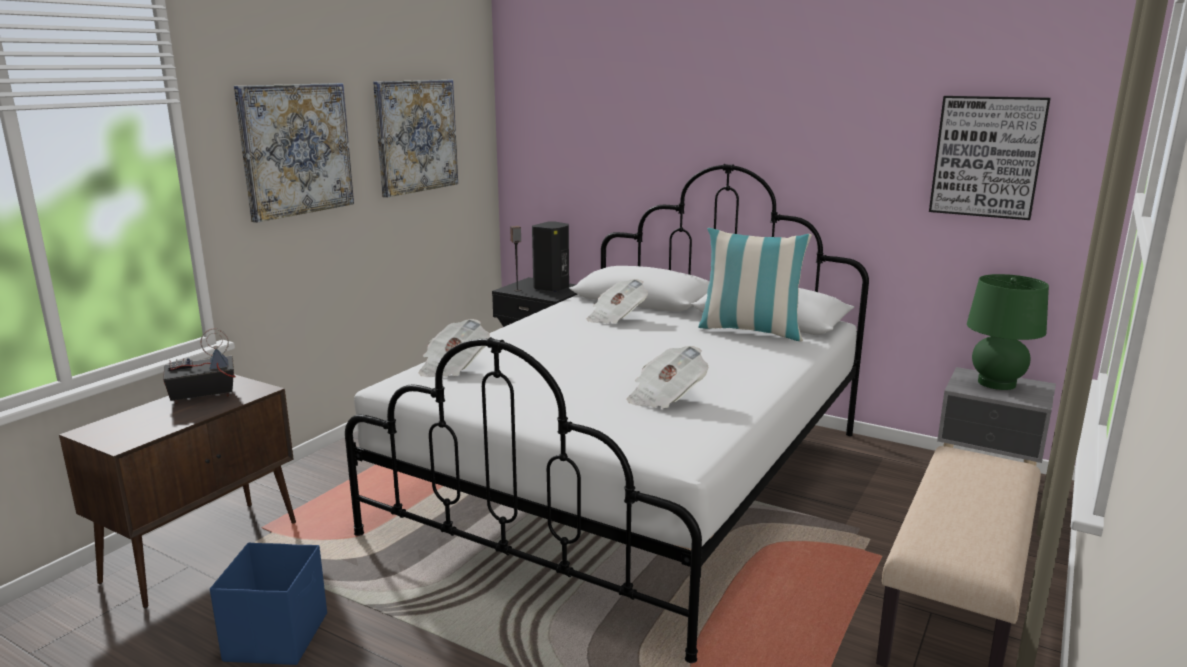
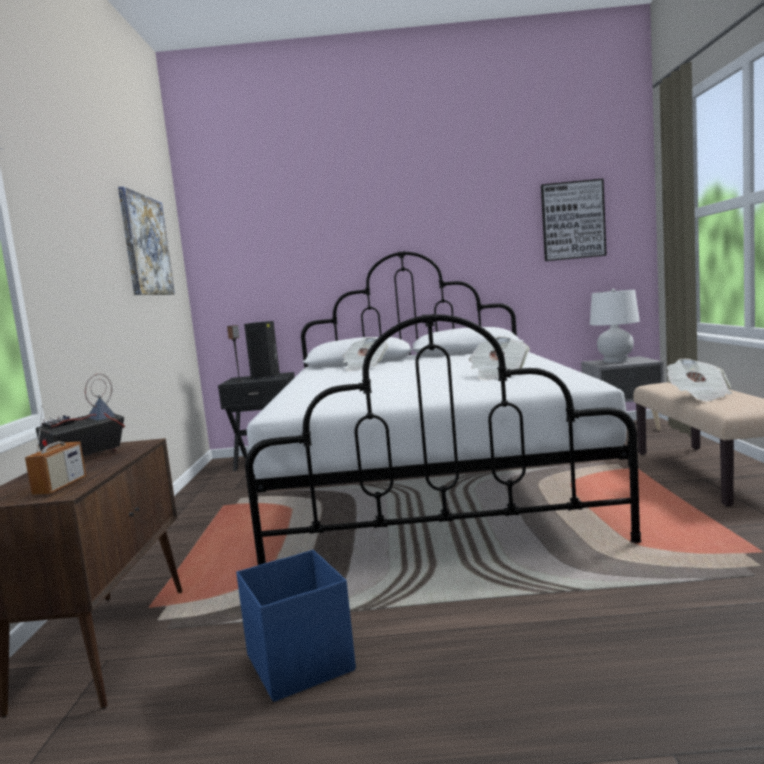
camera: 30 degrees left, 10 degrees down
(134, 433) = (60, 486): none -> radio
(296, 149) = (79, 232): picture -> none
(453, 367) = (305, 398): newspaper -> newspaper (699, 395)
(750, 331) = (468, 355): pillow -> none
(996, 383) = (615, 361): green table lamp -> white table lamp

